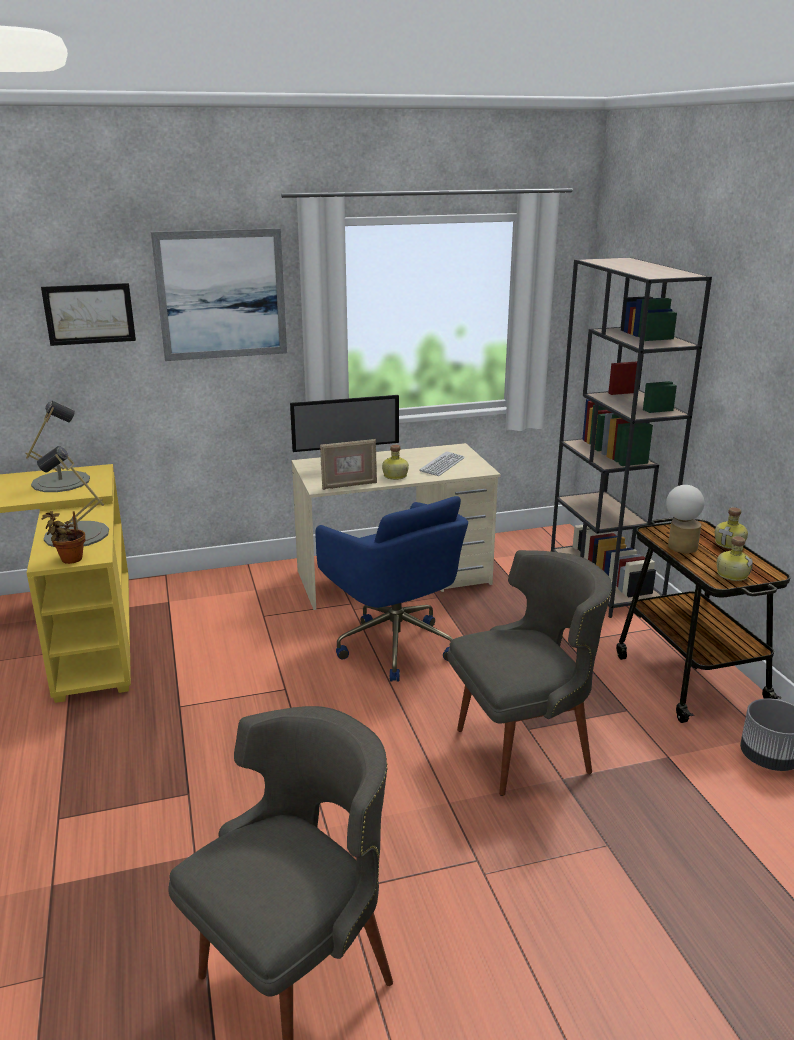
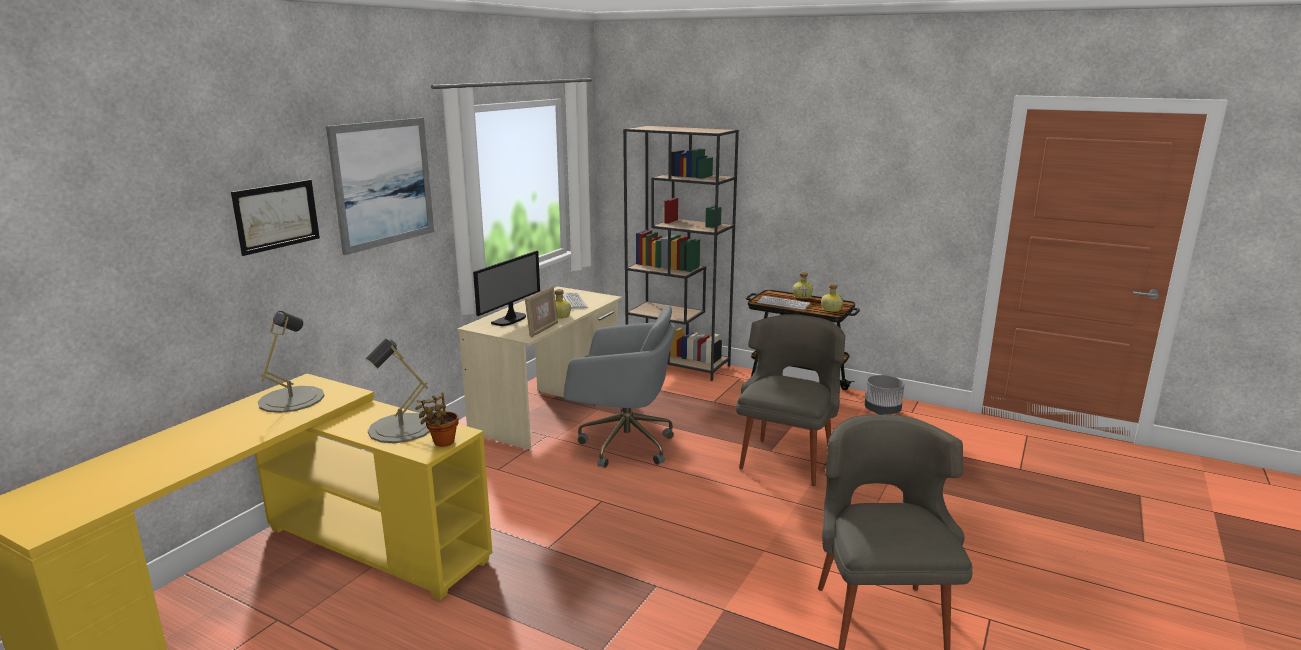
camera: 45 degrees left, 5 degrees down
(392, 646) = (622, 446): blue office chair -> grey office chair
(680, 545) = (783, 304): table lamp -> keyboard

